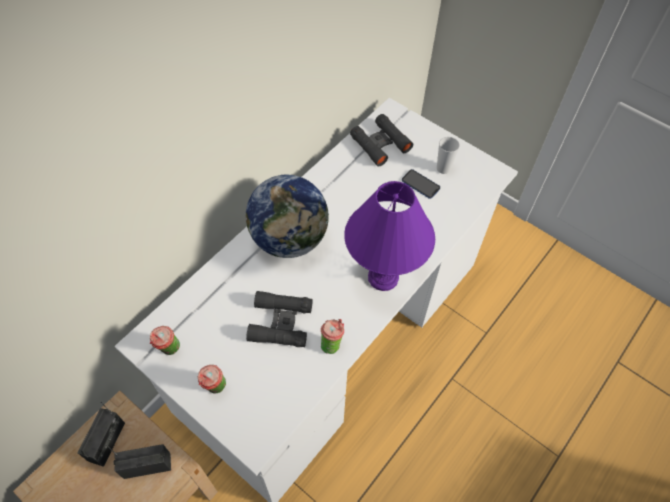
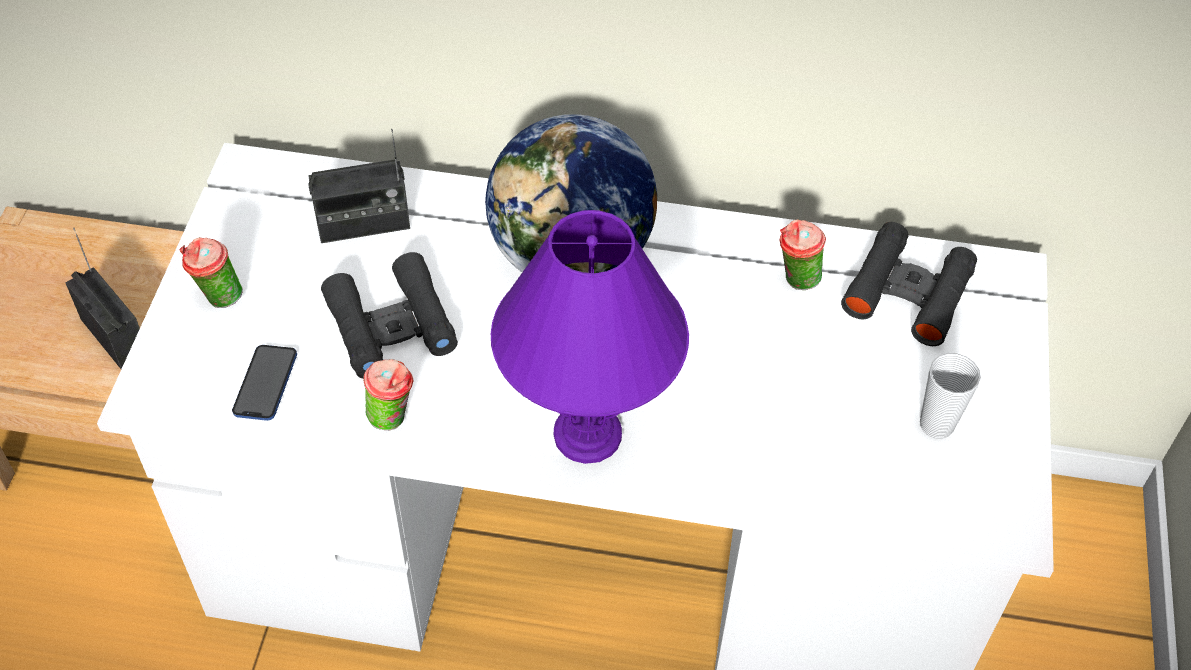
camera: 60 degrees right, 5 degrees down
(107, 442) = (129, 267): radio -> radio (363, 224)
(169, 350) = (253, 208): cup -> cup (795, 280)
(420, 184) = (860, 402): phone -> phone (265, 384)

